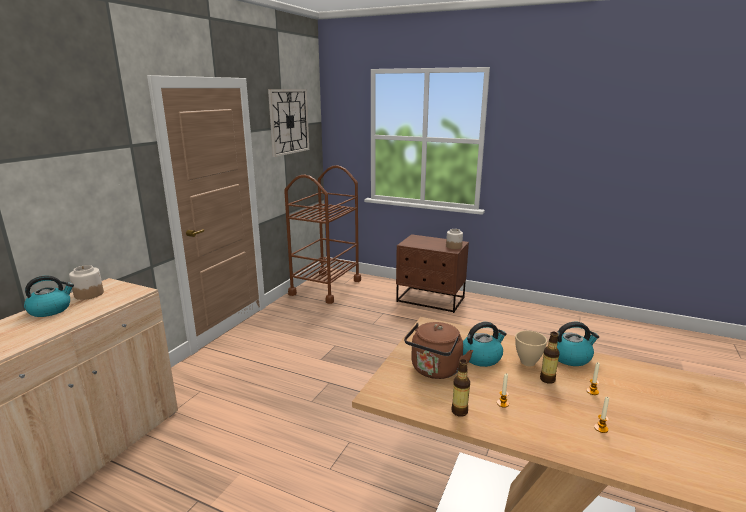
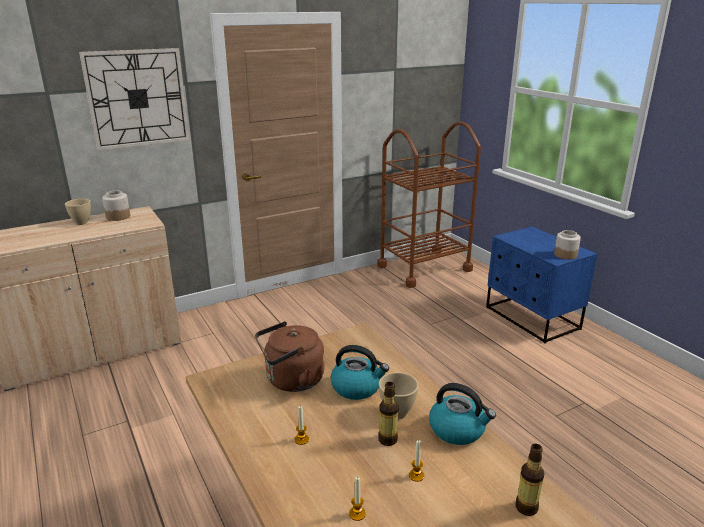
camera: 35 degrees right, 5 degrees up
(50, 310) = (81, 223): kettle -> beige bowl
(289, 121) = (405, 63): wall clock -> wall clock (137, 98)
(430, 300) = (531, 318): brown nightstand -> blue nightstand
(459, 411) = (251, 427): bottle -> bottle (526, 507)

